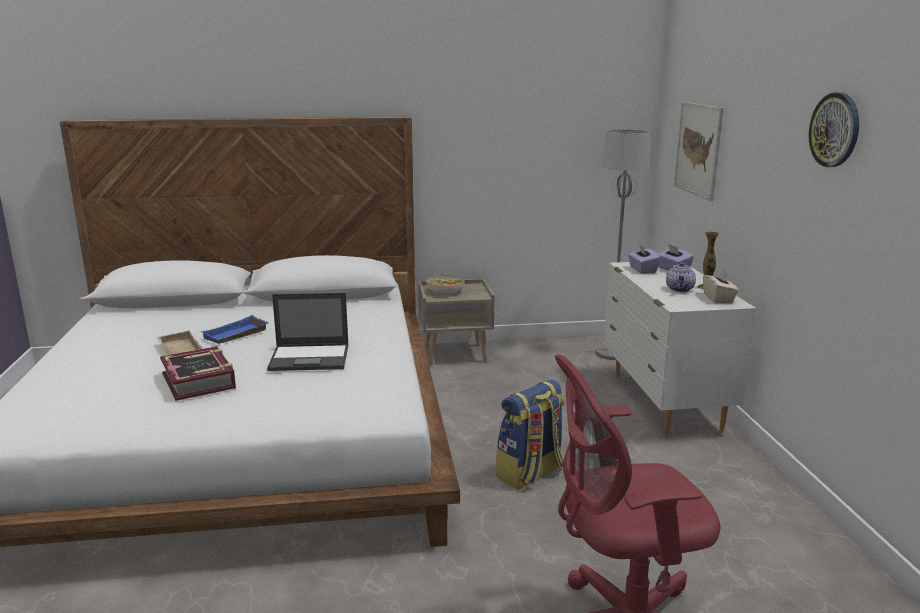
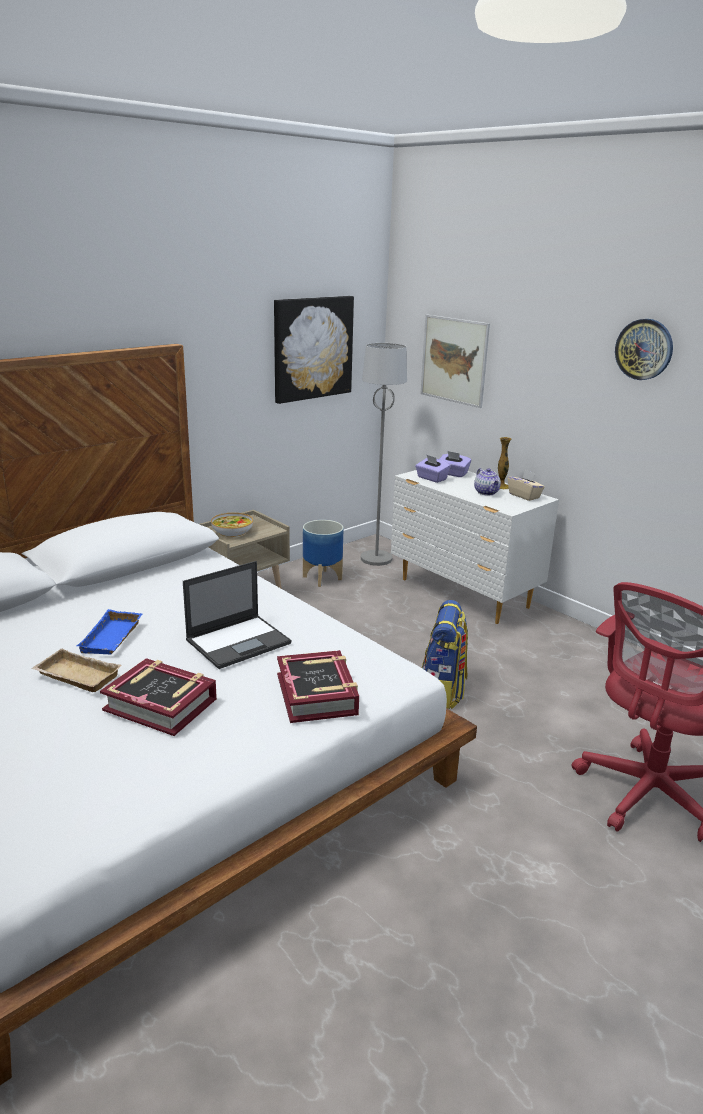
camera: 35 degrees left, 5 degrees up
(305, 406) = (317, 694): none -> book
(539, 357) = (321, 578): none -> planter
(562, 132) = (312, 348): none -> picture

